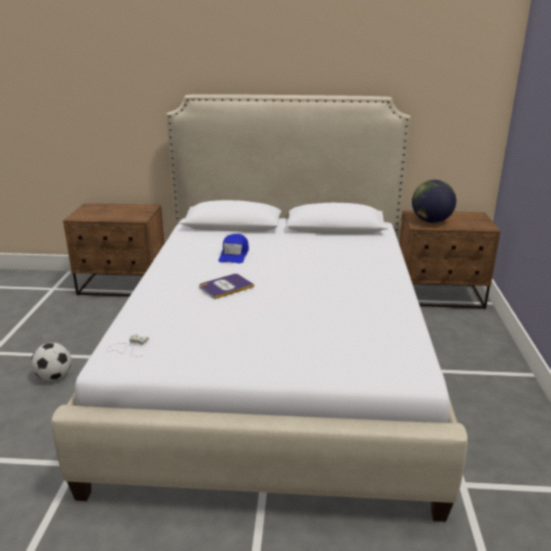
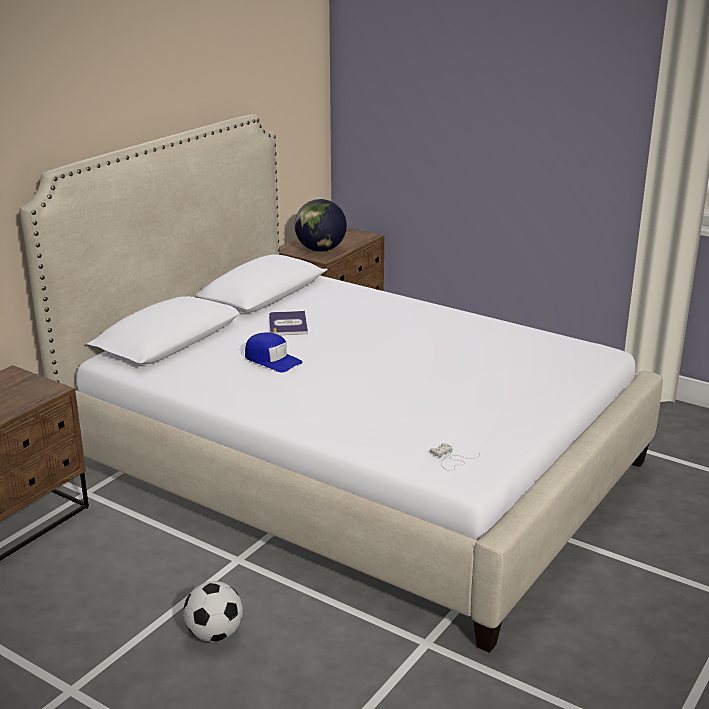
camera: 60 degrees left, 0 degrees up
(226, 287) = (359, 383): book -> book (288, 324)

